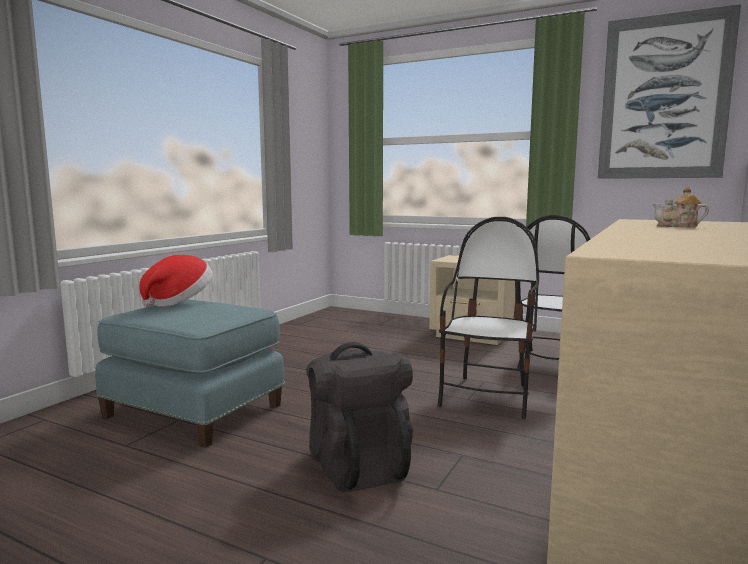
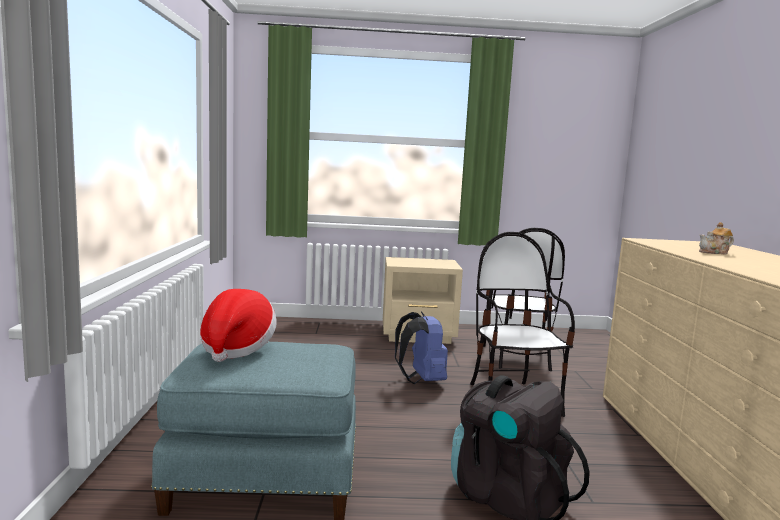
camera: 30 degrees left, 0 degrees up
(419, 369) = (421, 380): none -> blue backpack
(664, 98) = (569, 123): picture -> none

